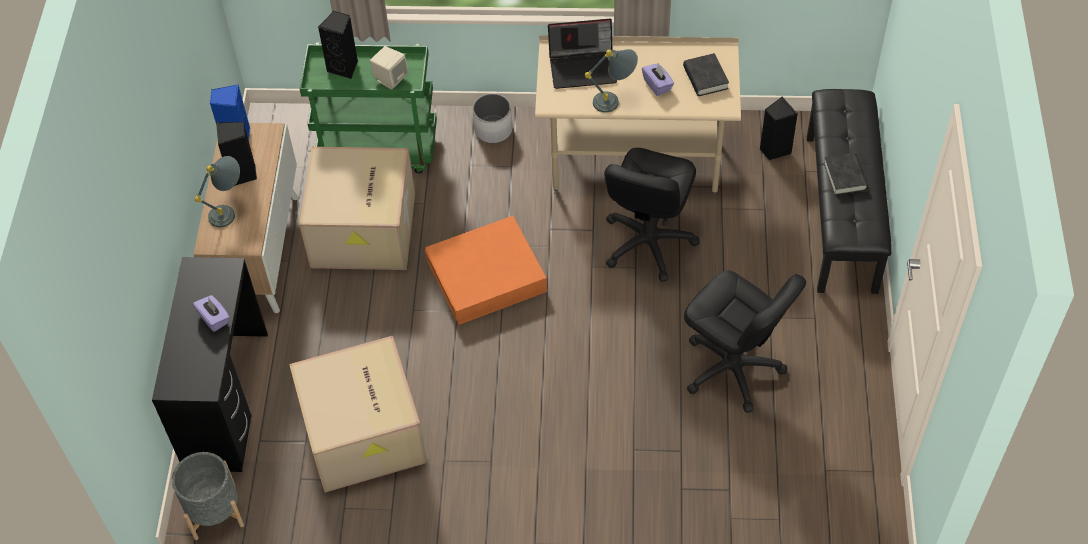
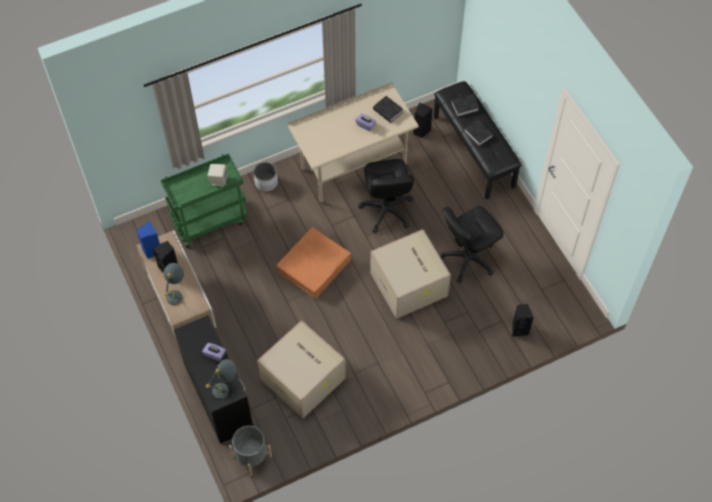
camera: 30 degrees left, 5 degrees up
(344, 67) = (188, 184): black speaker -> black speaker (519, 329)
(365, 231) = (232, 270): cardboard box -> cardboard box (410, 285)
(583, 67) = (321, 131): laptop -> none
(615, 101) = (349, 143): grey table lamp -> grey table lamp (226, 387)
(732, 369) = (468, 258): black office chair -> black office chair turned 135 degrees clockwise
(847, 128) = (464, 106): none -> black book

